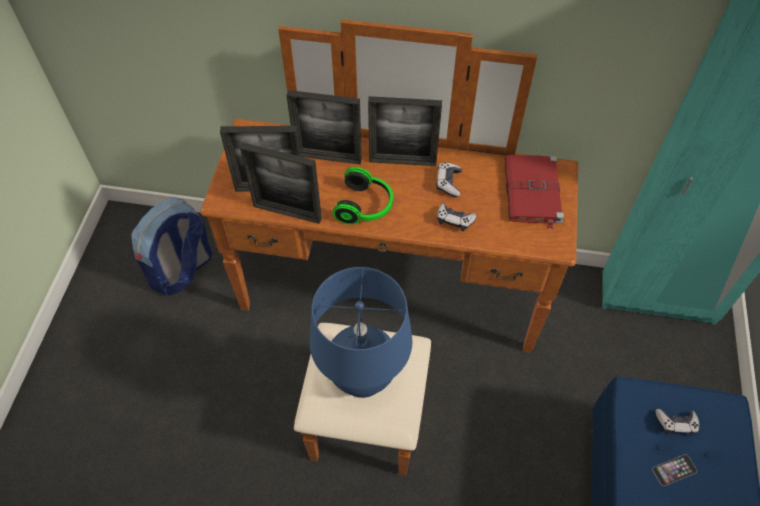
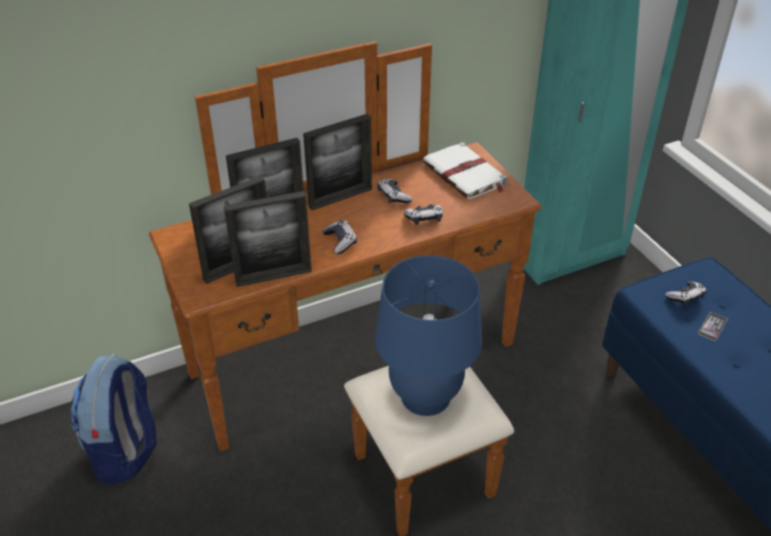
camera: 35 degrees left, 15 degrees down
(365, 206) = (340, 241): headphones -> game controller
(532, 192) = (465, 174): red book -> white book

